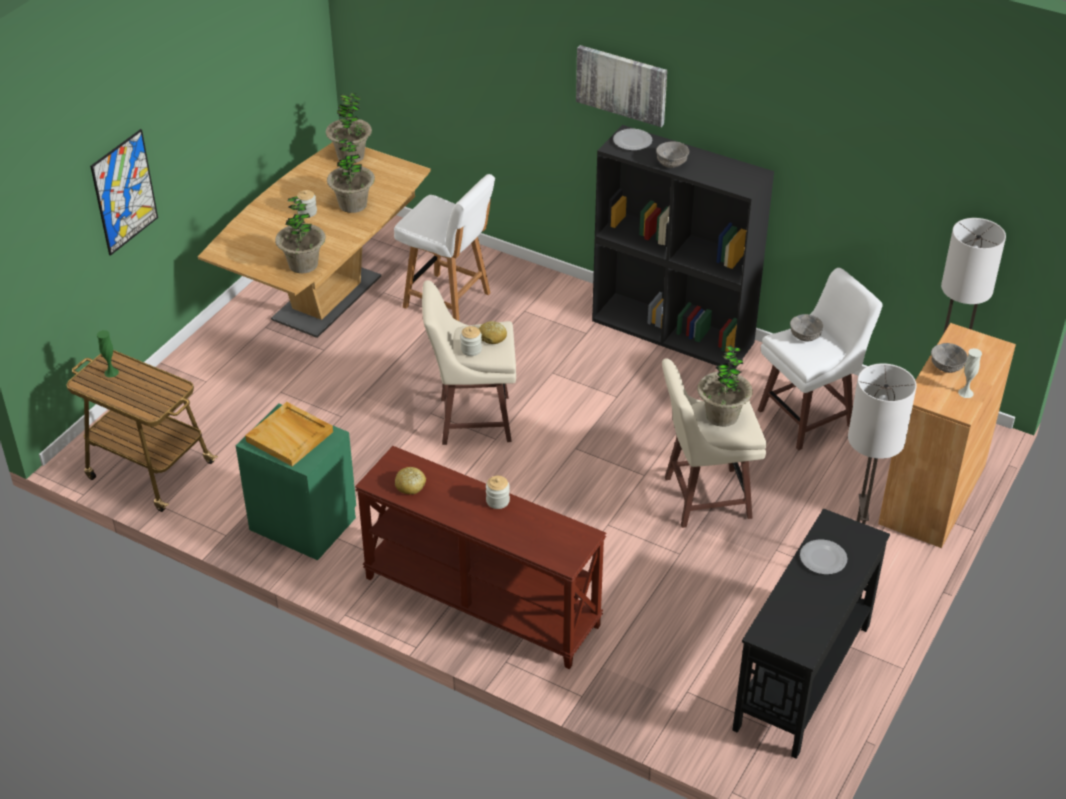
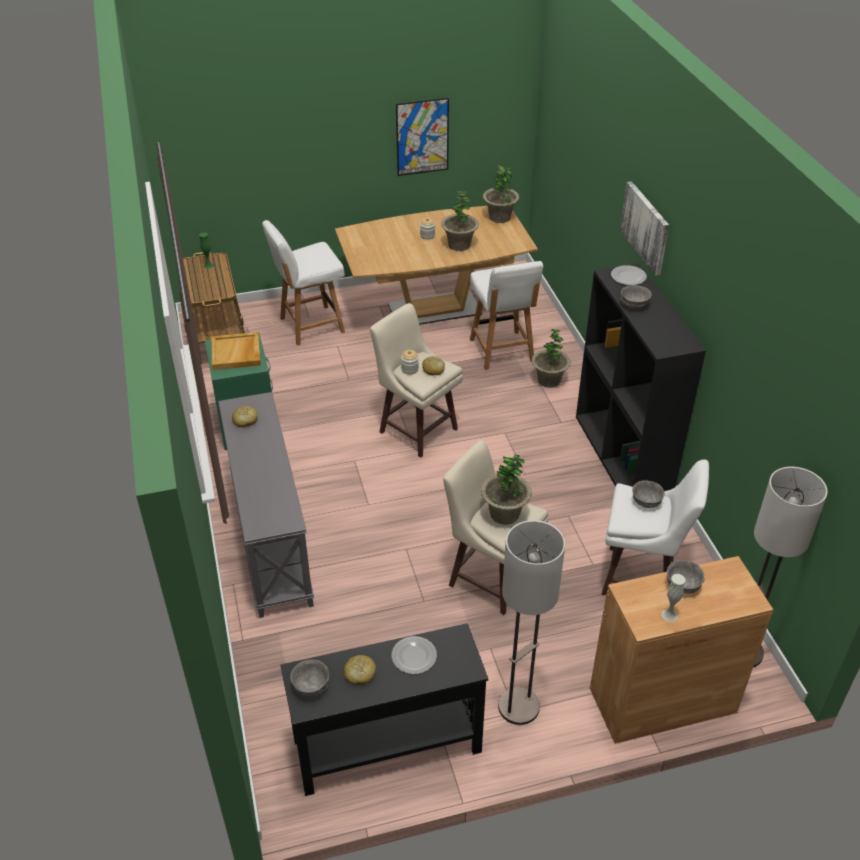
camera: 45 degrees right, 0 degrees up
(124, 192) = (285, 155): picture -> picture (422, 137)
(221, 389) = (310, 325): none -> white chair
(303, 264) = (381, 263): potted plant -> potted plant (549, 380)
(480, 602) = (269, 538): brown console table -> grey console table
(497, 501) = (275, 463): jar -> none
(786, 634) = (311, 685): none -> grey bowl
(806, 600) = (359, 674): none -> bread

